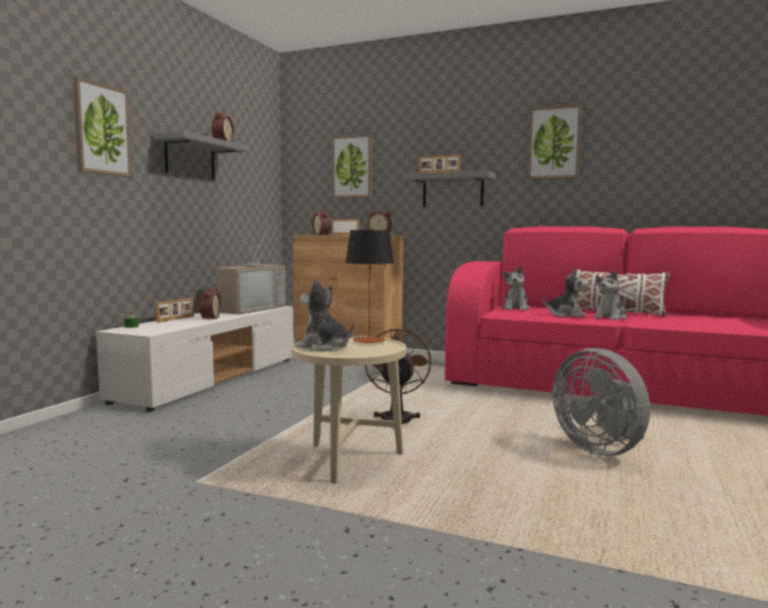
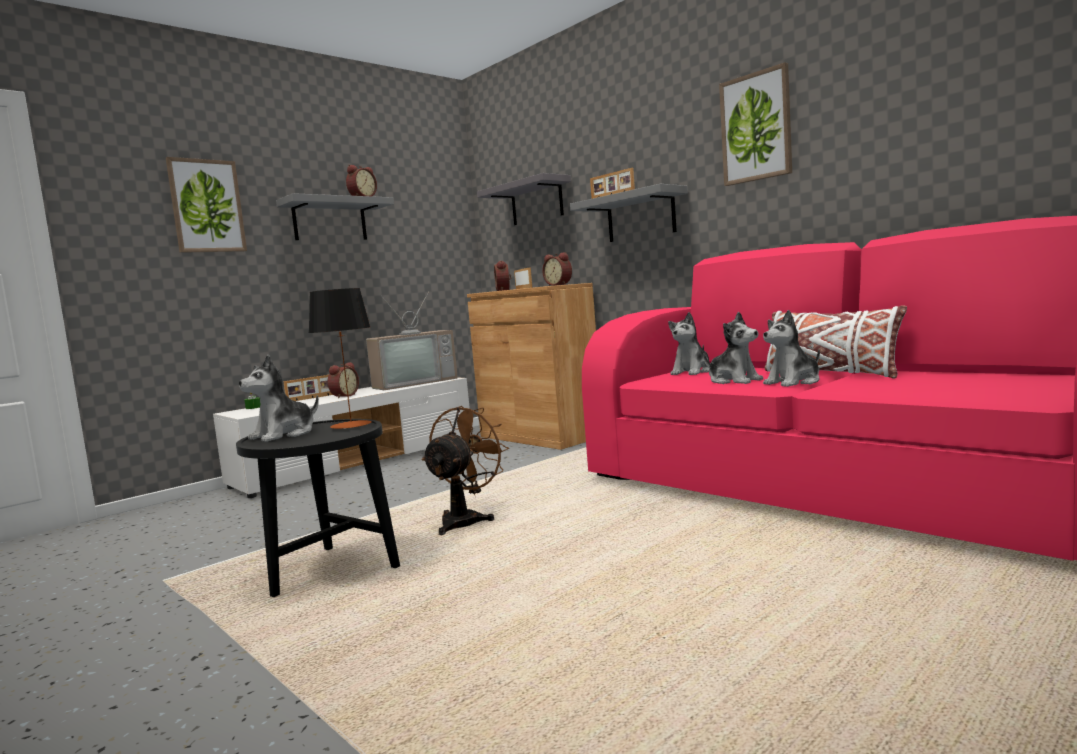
camera: 25 degrees right, 0 degrees up
(324, 347) = (284, 434): plush toy -> plush toy turned 105 degrees counterclockwise
(349, 462) = (329, 572): beige side table -> black side table
(352, 166) = (536, 202): picture -> grey shelf
(601, 449) = (659, 584): grey fan -> none

